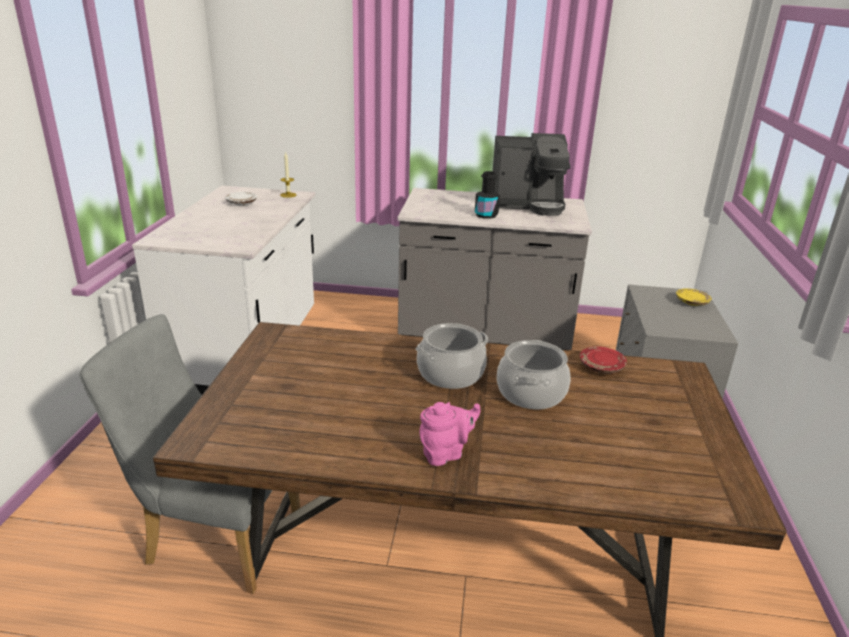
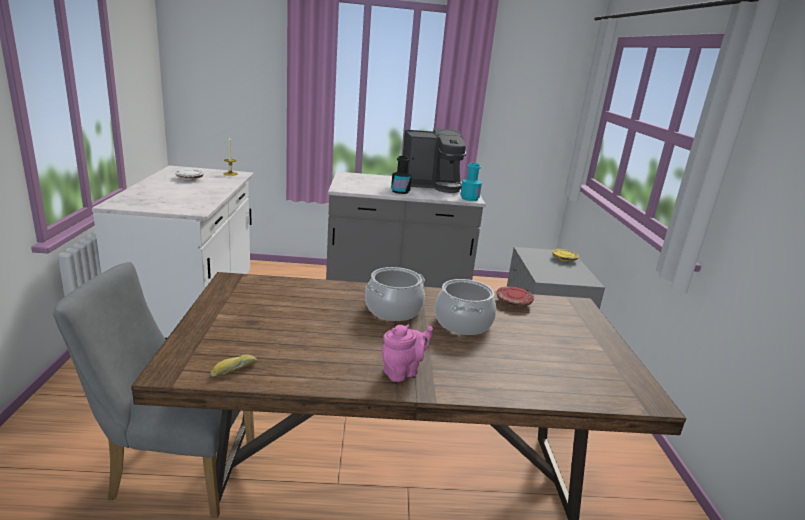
camera: 10 degrees left, 5 degrees down
(259, 443) = (233, 369): none -> bread
(572, 223) = (469, 198): none -> turquoise bottle

